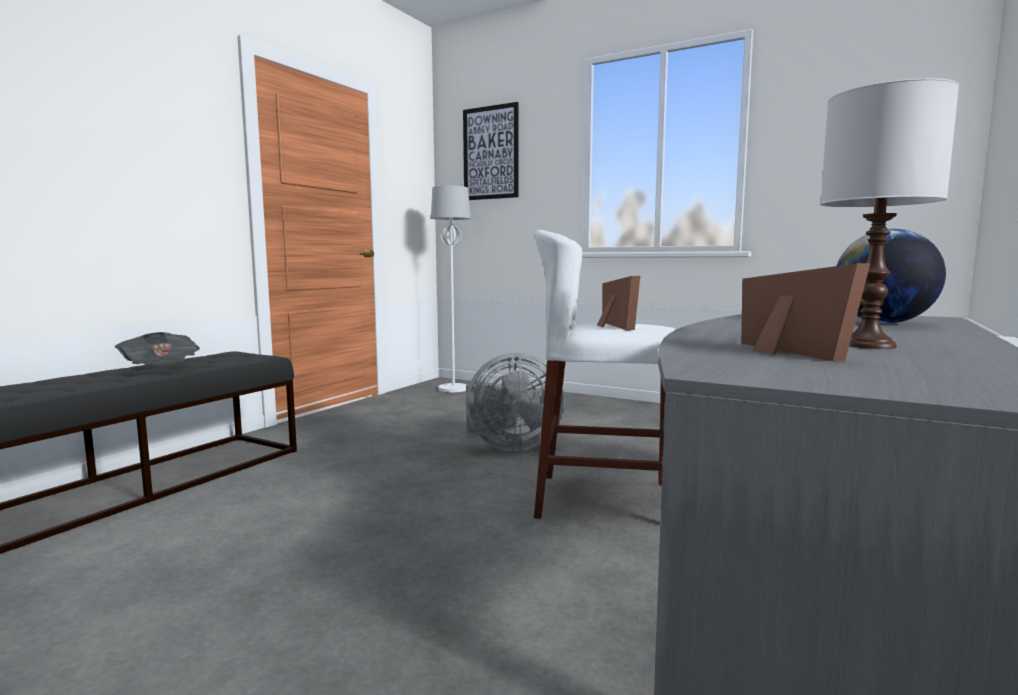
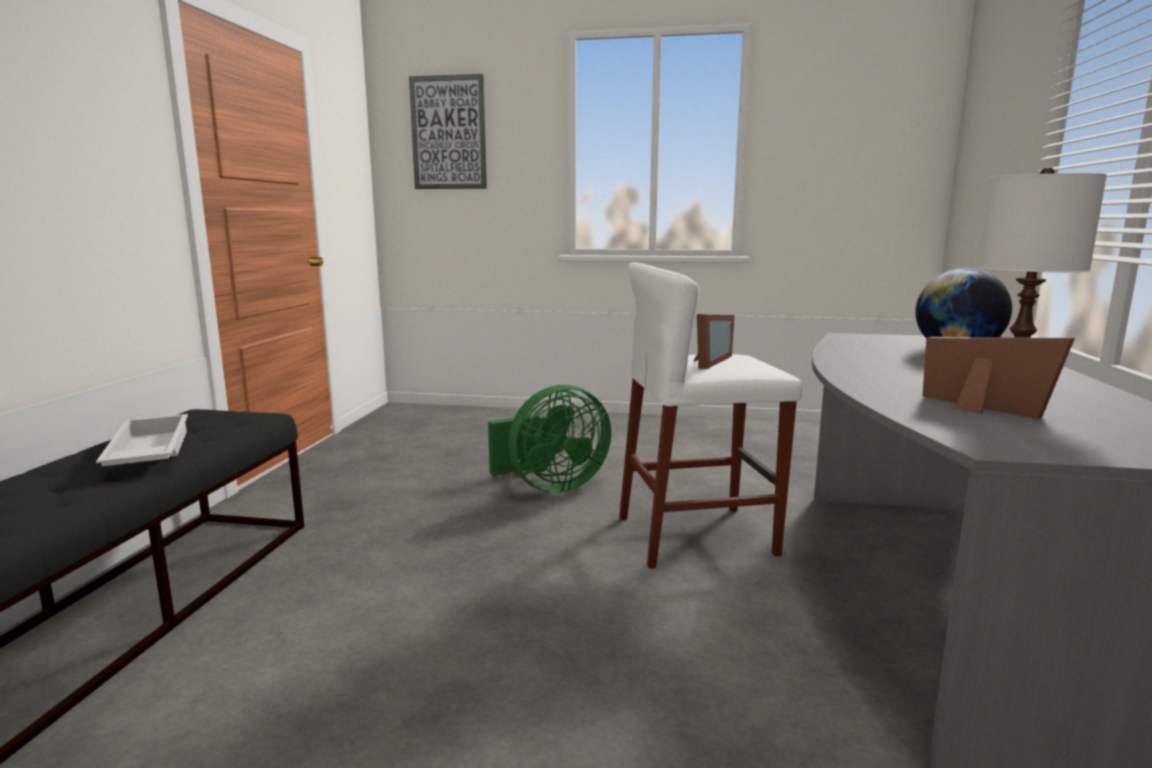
camera: 20 degrees left, 5 degrees up
(162, 370) = (147, 453): newspaper -> white tray
(453, 389) = (420, 417): white floor lamp -> none
(510, 446) = (551, 486): grey fan -> green fan
(611, 326) = (706, 361): picture frame -> picture frame turned 60 degrees clockwise

